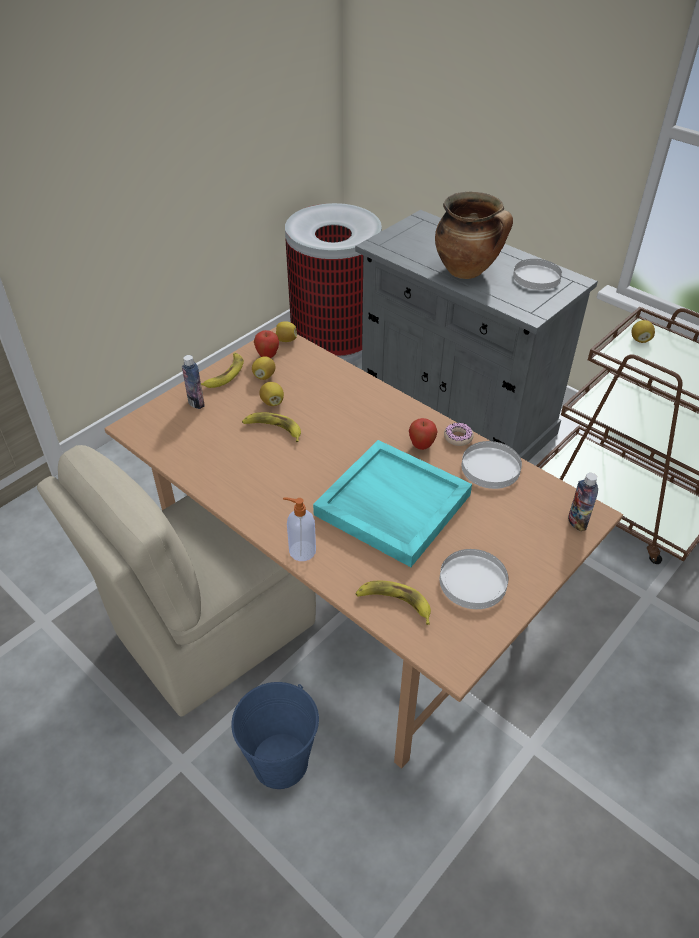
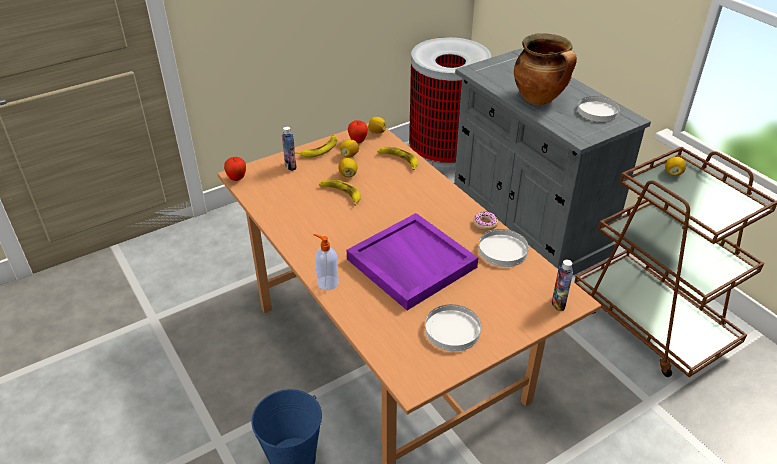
camera: 15 degrees right, 5 degrees down
(210, 630) = (272, 351): beige chair -> none
(391, 505) = (410, 263): turquoise tray -> purple tray
(394, 603) = (383, 333): banana -> banana (399, 160)
(421, 446) = (452, 225): apple -> apple (237, 179)

